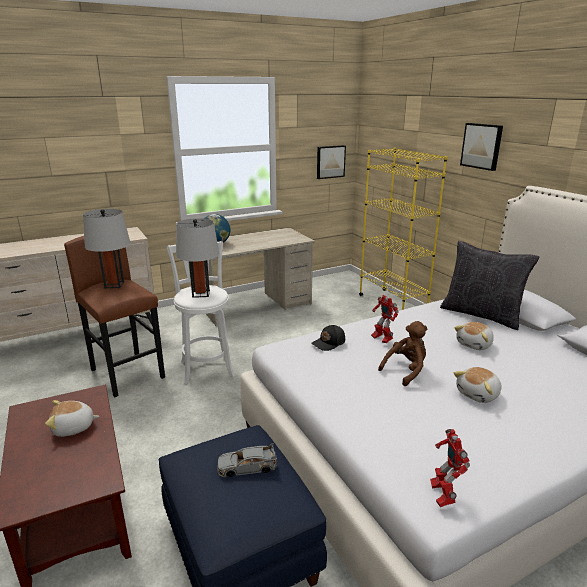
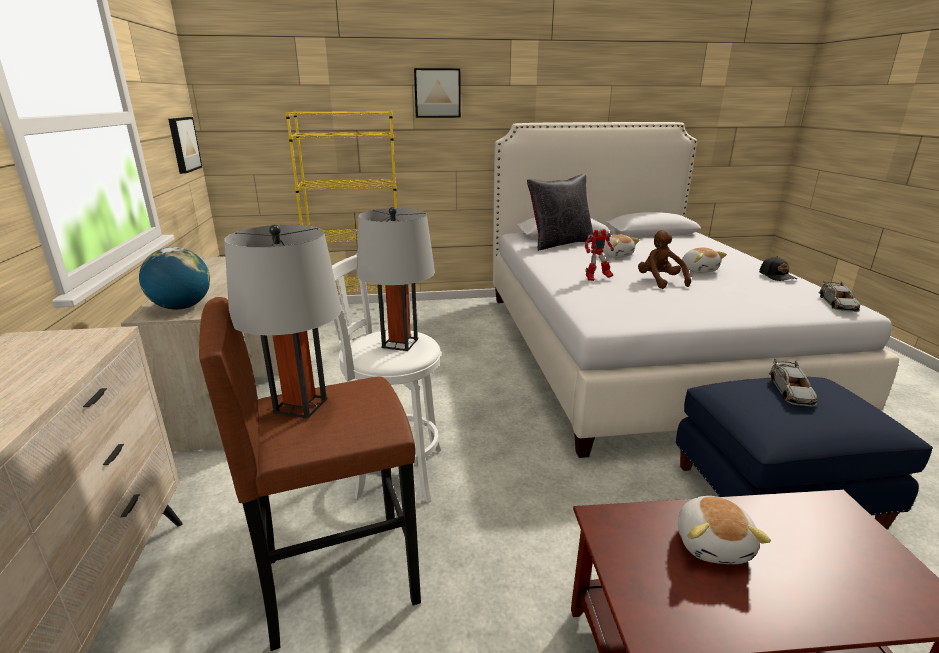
camera: 70 degrees left, 0 degrees up
(329, 343) = (601, 297): black cap -> black cap (777, 276)
(442, 494) = (837, 303): toy robot -> grey toy car

